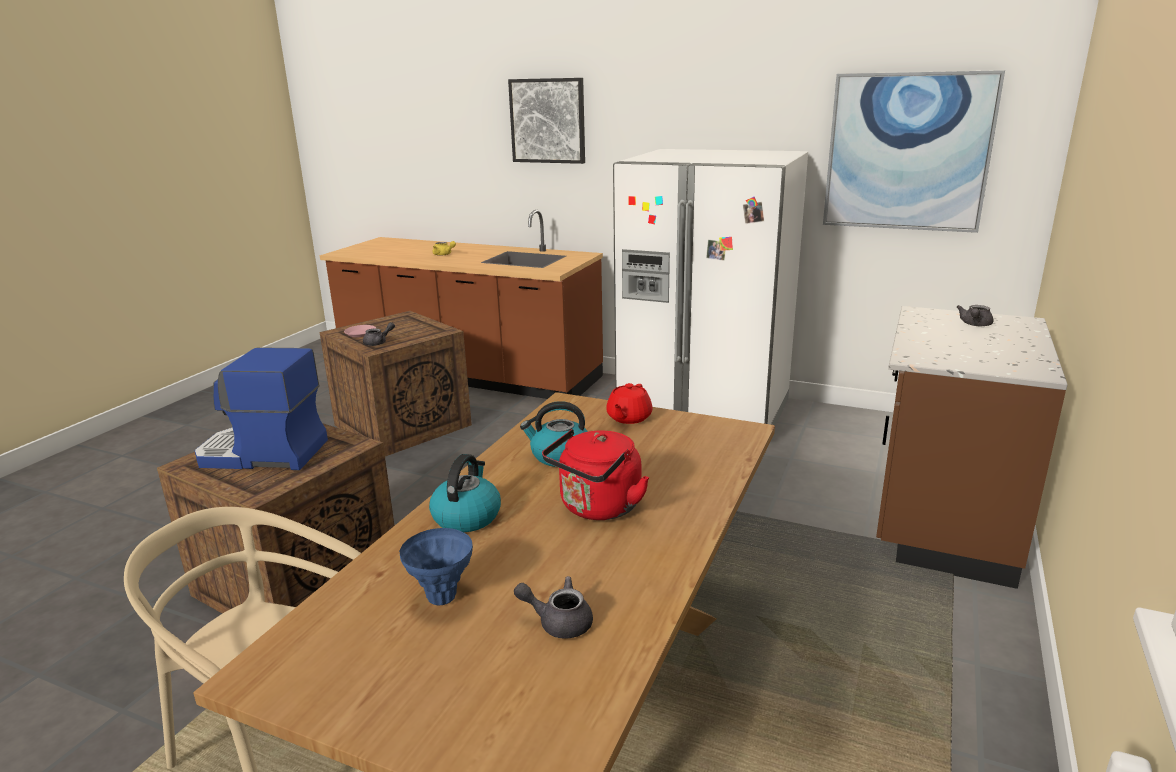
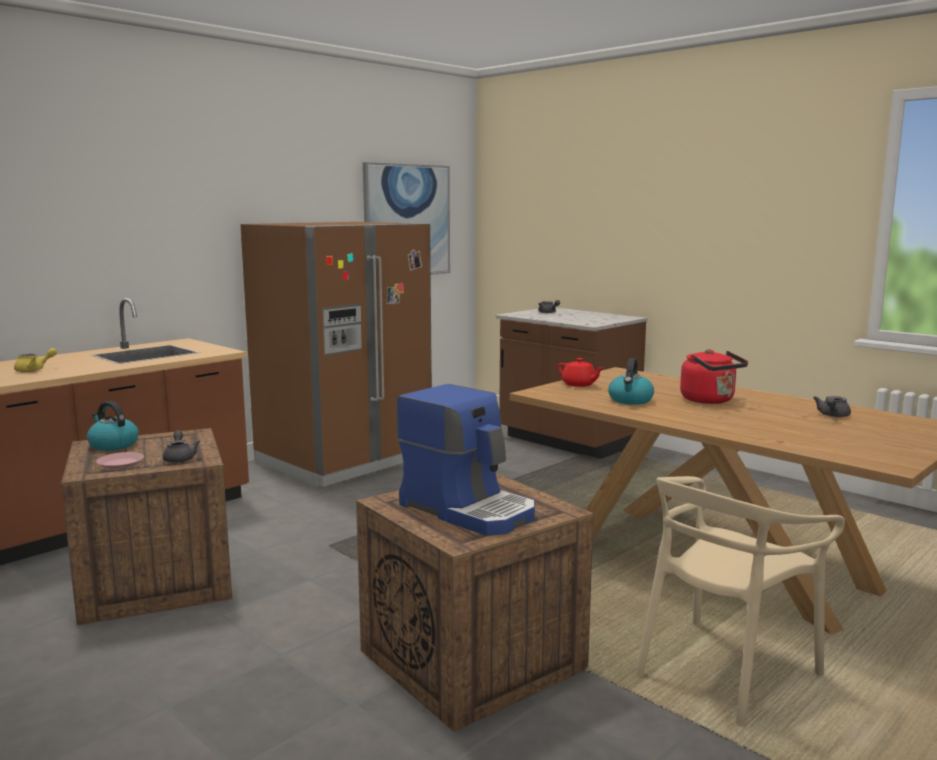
camera: 70 degrees left, 10 degrees down
(262, 454) = (469, 509): coffee machine -> coffee machine turned 75 degrees counterclockwise
(442, 598) = (809, 431): blue vase -> none
(467, 516) = (710, 422): kettle -> kettle (113, 445)
(548, 121) = (109, 197): picture -> none
(704, 413) = (344, 459): white fridge -> brown fridge

